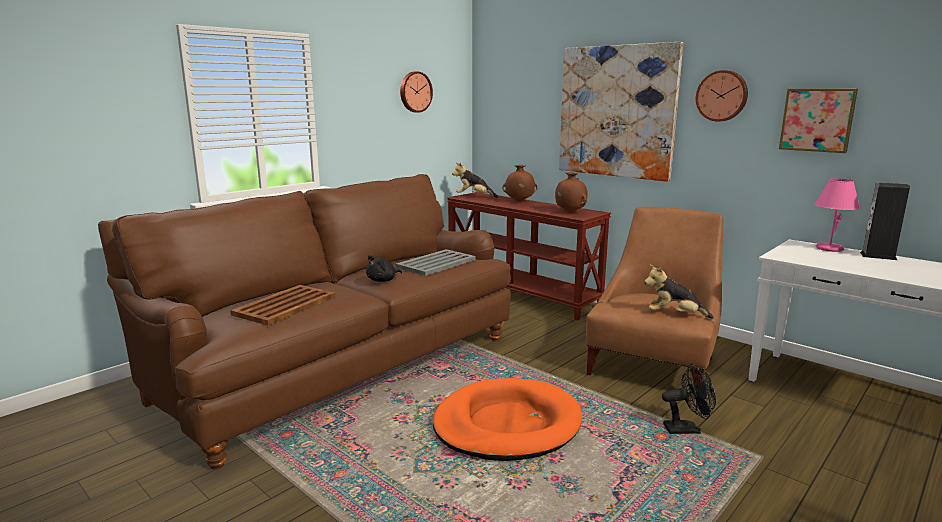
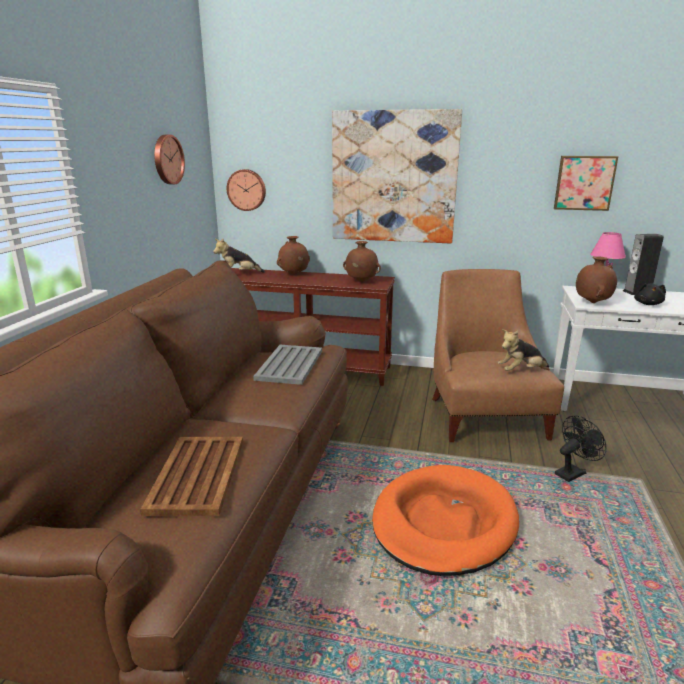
camera: 30 degrees left, 5 degrees up
(383, 280) = (263, 402): black plush toy -> black plush toy (648, 304)
(722, 96) = (500, 162): wall clock -> wall clock (247, 190)
(789, 256) = (592, 302): none -> brown vase

